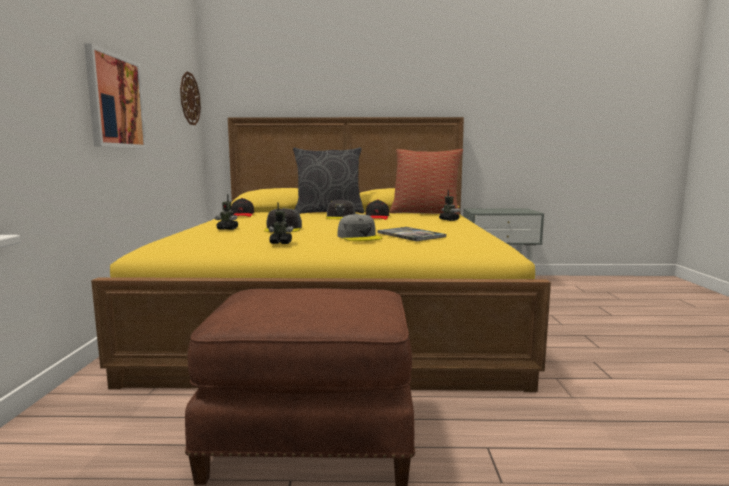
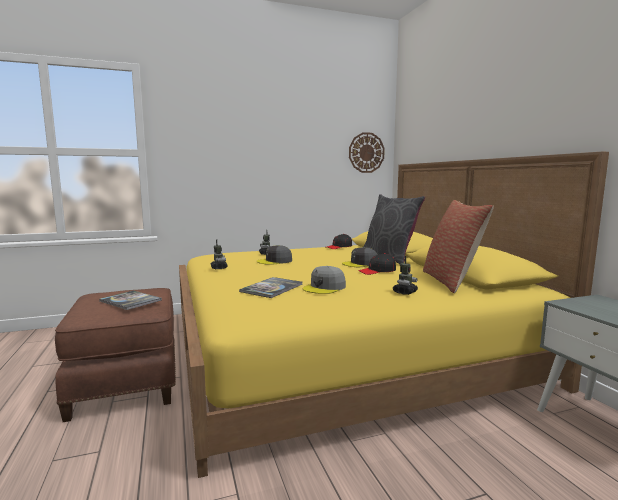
camera: 70 degrees right, 0 degrees up
(115, 101) = (257, 167): picture -> none
(329, 294) = (130, 301): none -> book
(359, 237) = (252, 278): grey cap -> grey cap (324, 287)

